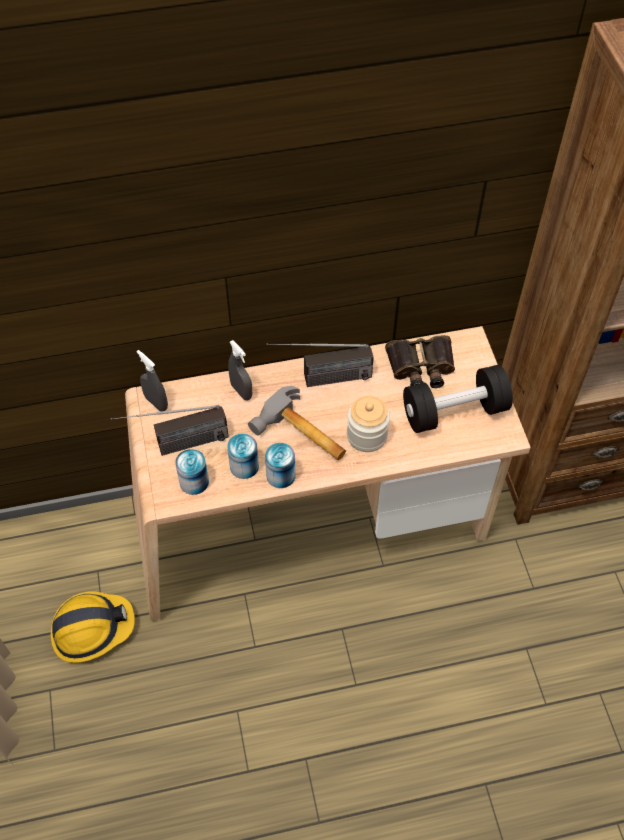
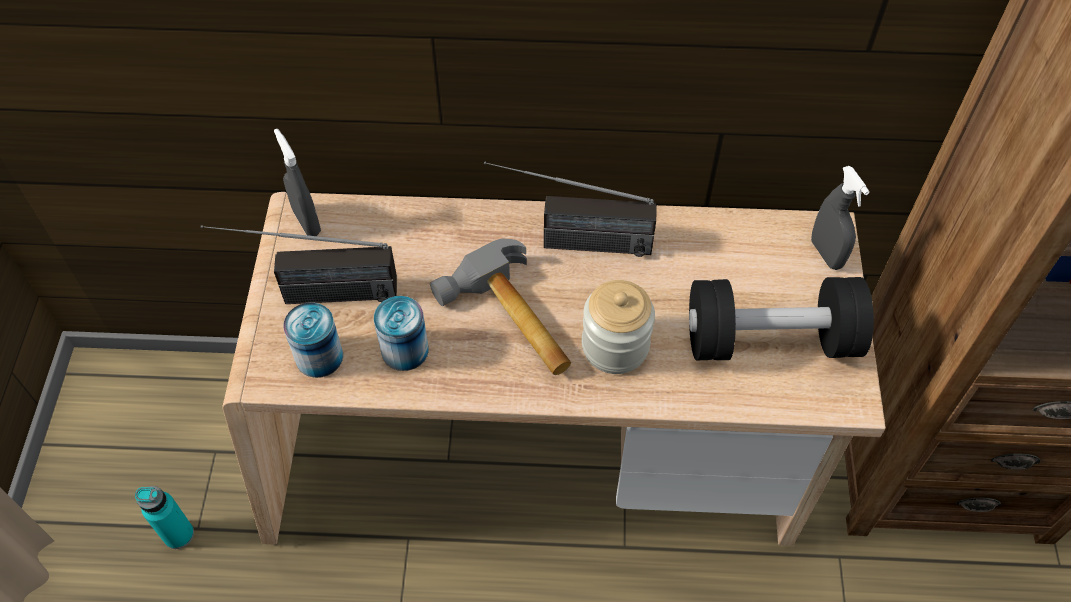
camera: 15 degrees right, 0 degrees up
(92, 629) = (178, 534): hard hat -> turquoise bottle
(241, 391) = (440, 232): grey spray bottle -> grey spray bottle (826, 253)
(281, 475) = (457, 378): can -> none
(421, 367) = (735, 256): binoculars -> none

